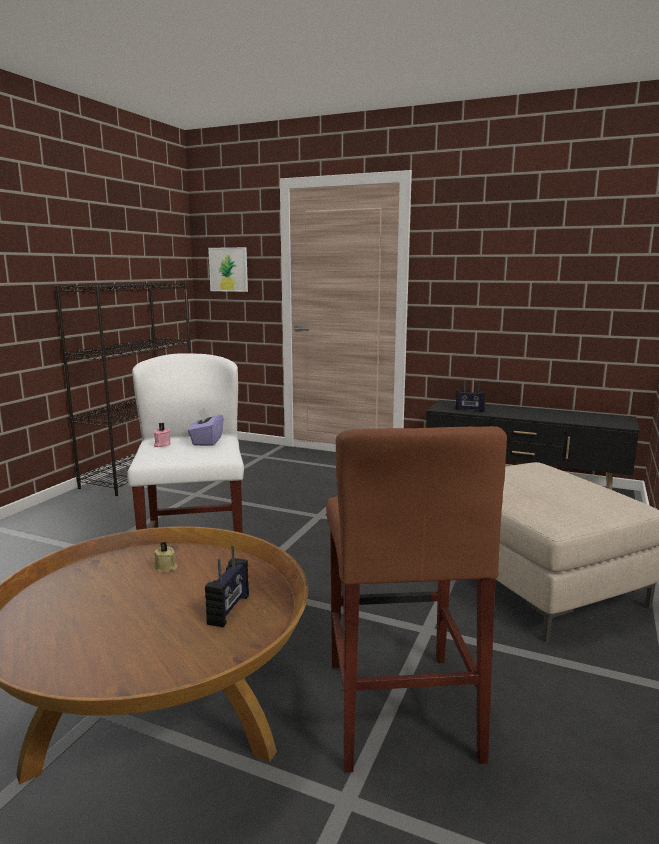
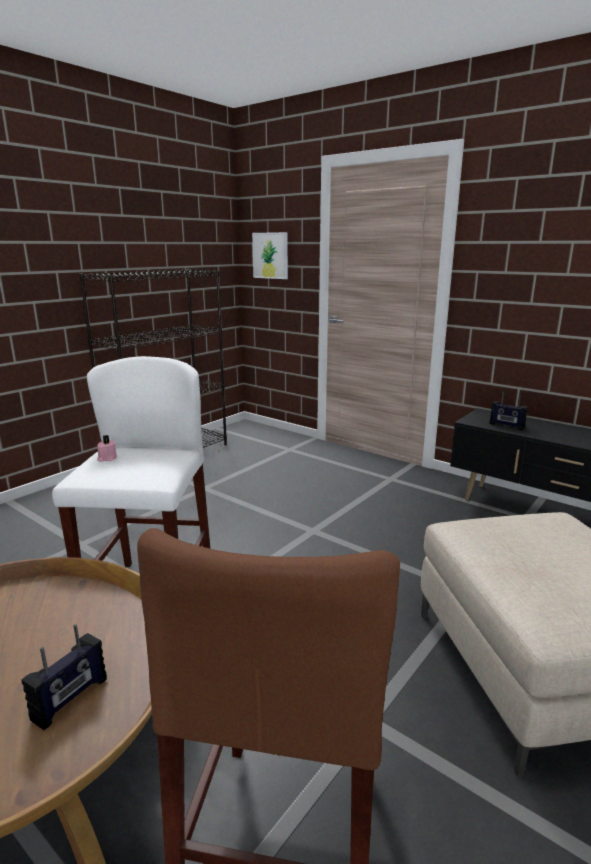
camera: 15 degrees right, 5 degrees up
(166, 568) = (52, 615): beige candle -> none
(206, 441) = (155, 458): purple tissue box -> none

